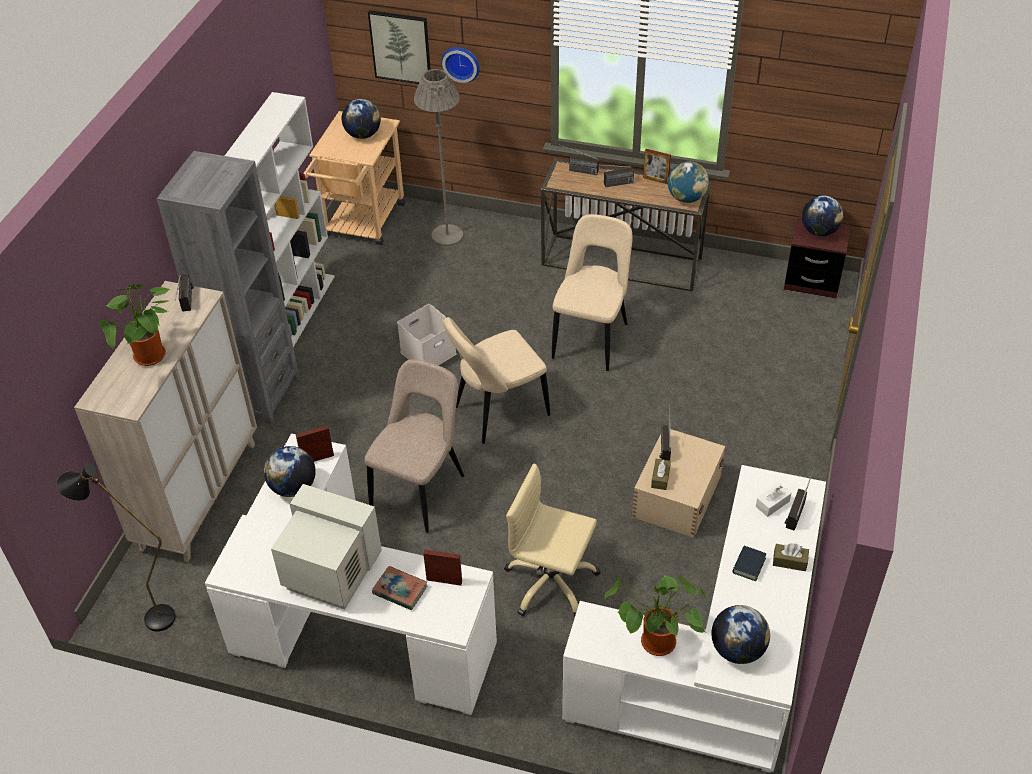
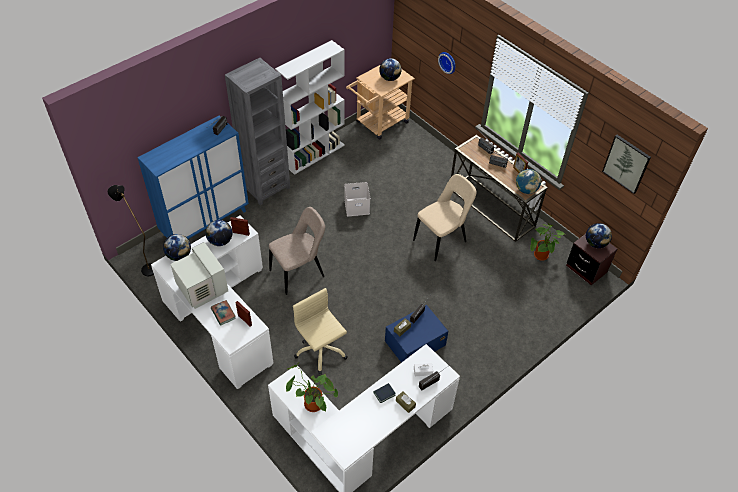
camera: 30 degrees right, 5 degrees up
(152, 358) = (184, 150): potted plant -> potted plant (541, 257)
(199, 495) = (205, 222): beige cabinet -> blue cabinet
(401, 47) = (423, 40): picture -> picture (626, 163)
(447, 235) = (415, 149): grey floor lamp -> none
(497, 412) = (364, 254): beige chair -> none
(676, 496) = (414, 343): beige storage box -> blue storage box
(737, 649) = (343, 429): globe -> globe (179, 255)

